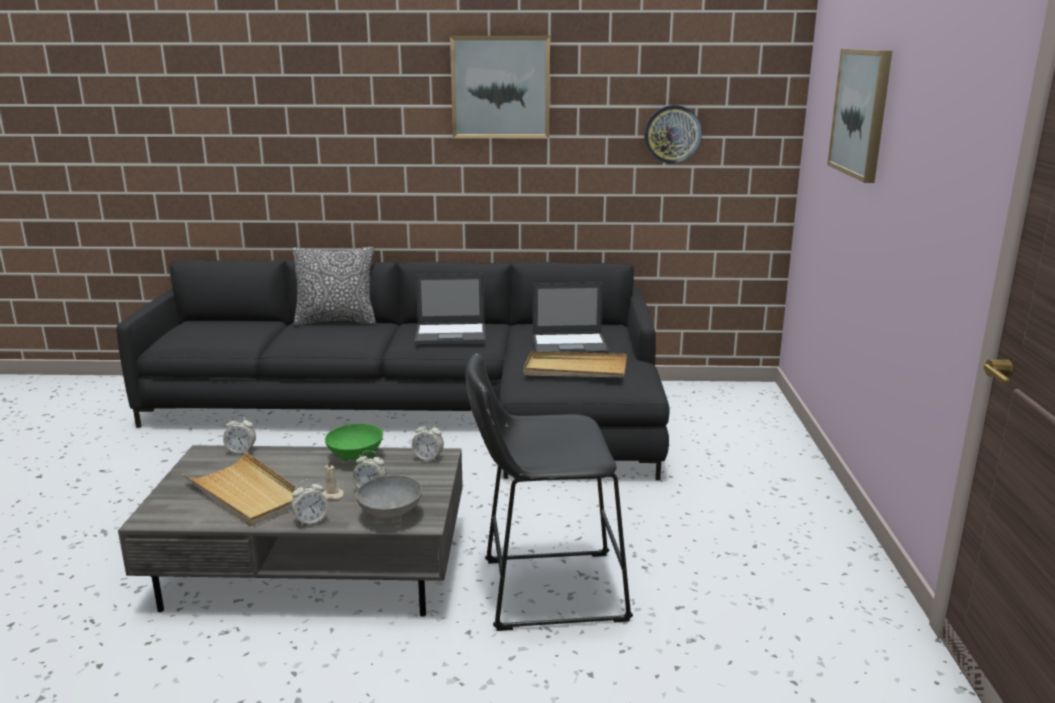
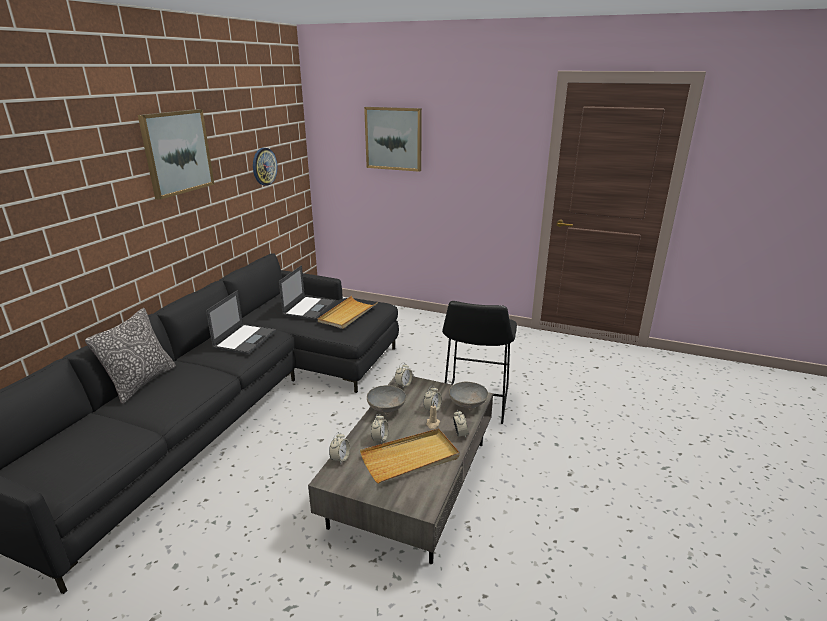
camera: 70 degrees left, 5 degrees up
(286, 466) = (380, 438): none -> alarm clock
(355, 458) = (385, 410): green bowl -> grey bowl

